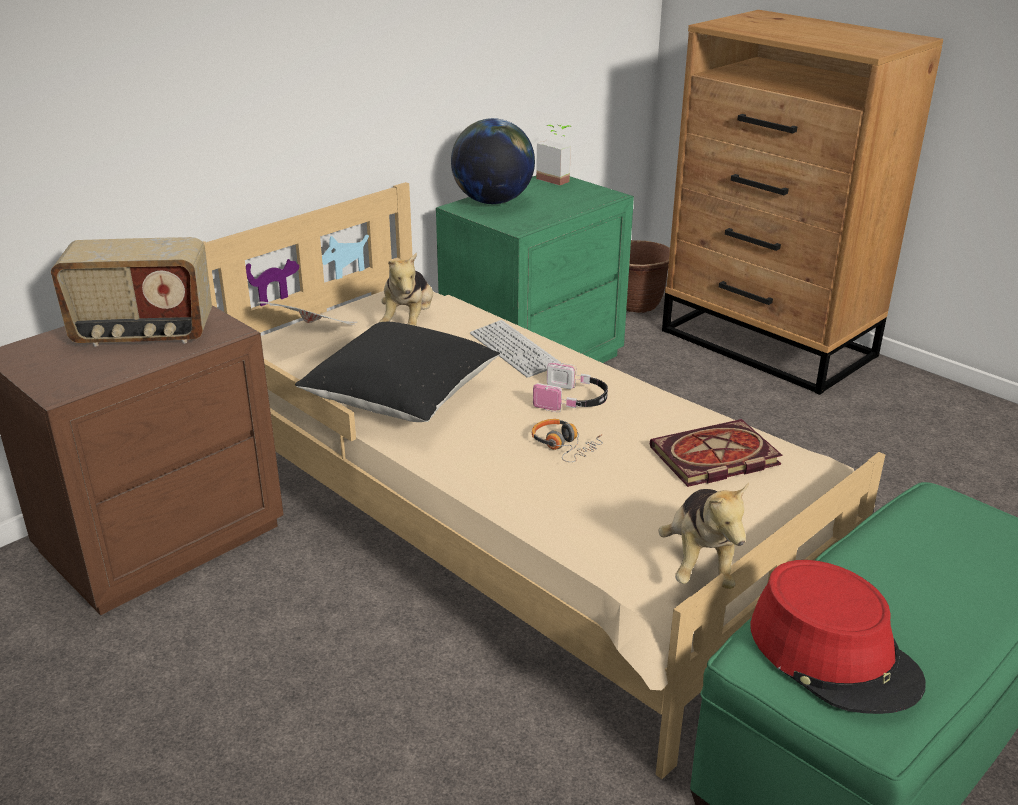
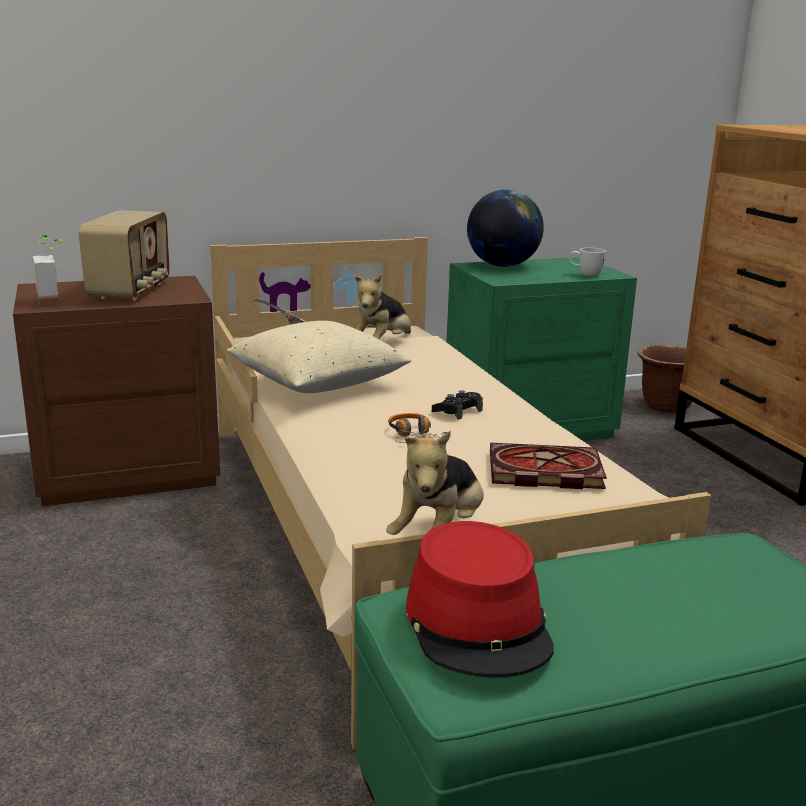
camera: 25 degrees right, 10 degrees down
(143, 334) = (131, 291): radio -> radio turned 105 degrees counterclockwise
(401, 398) = (318, 384): black pillow -> beige pillow
(514, 350) = (447, 373): keyboard -> none
(557, 178) = (579, 261): potted plant -> potted plant (56, 301)
(572, 401) = (457, 411): headphones -> black game controller
(584, 201) = (585, 275): none -> white mug

